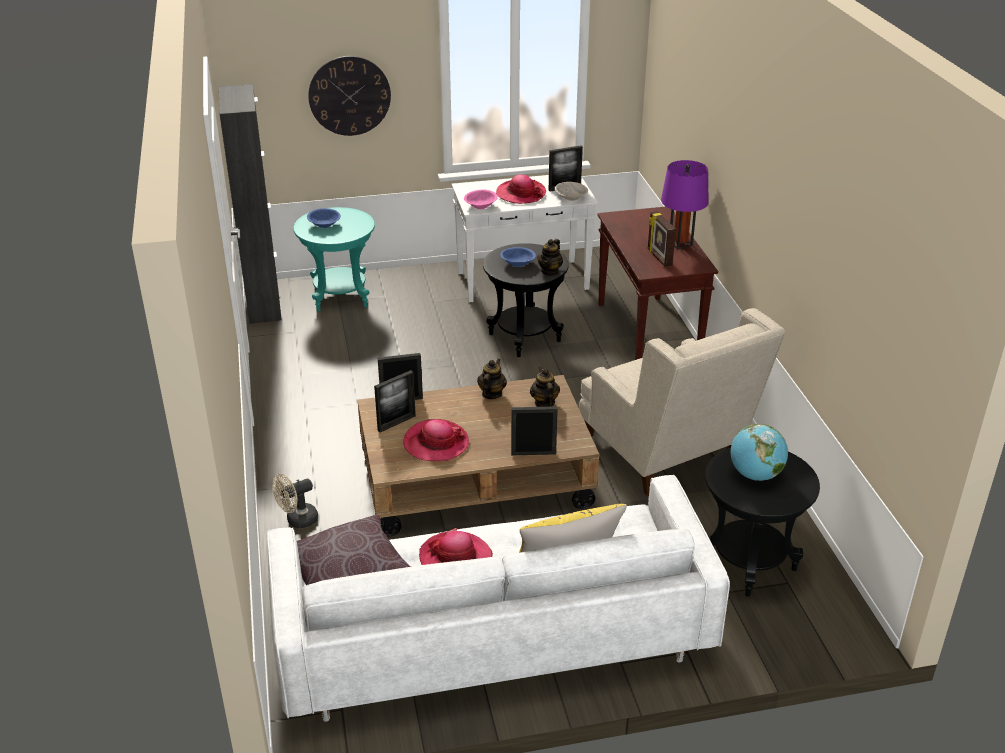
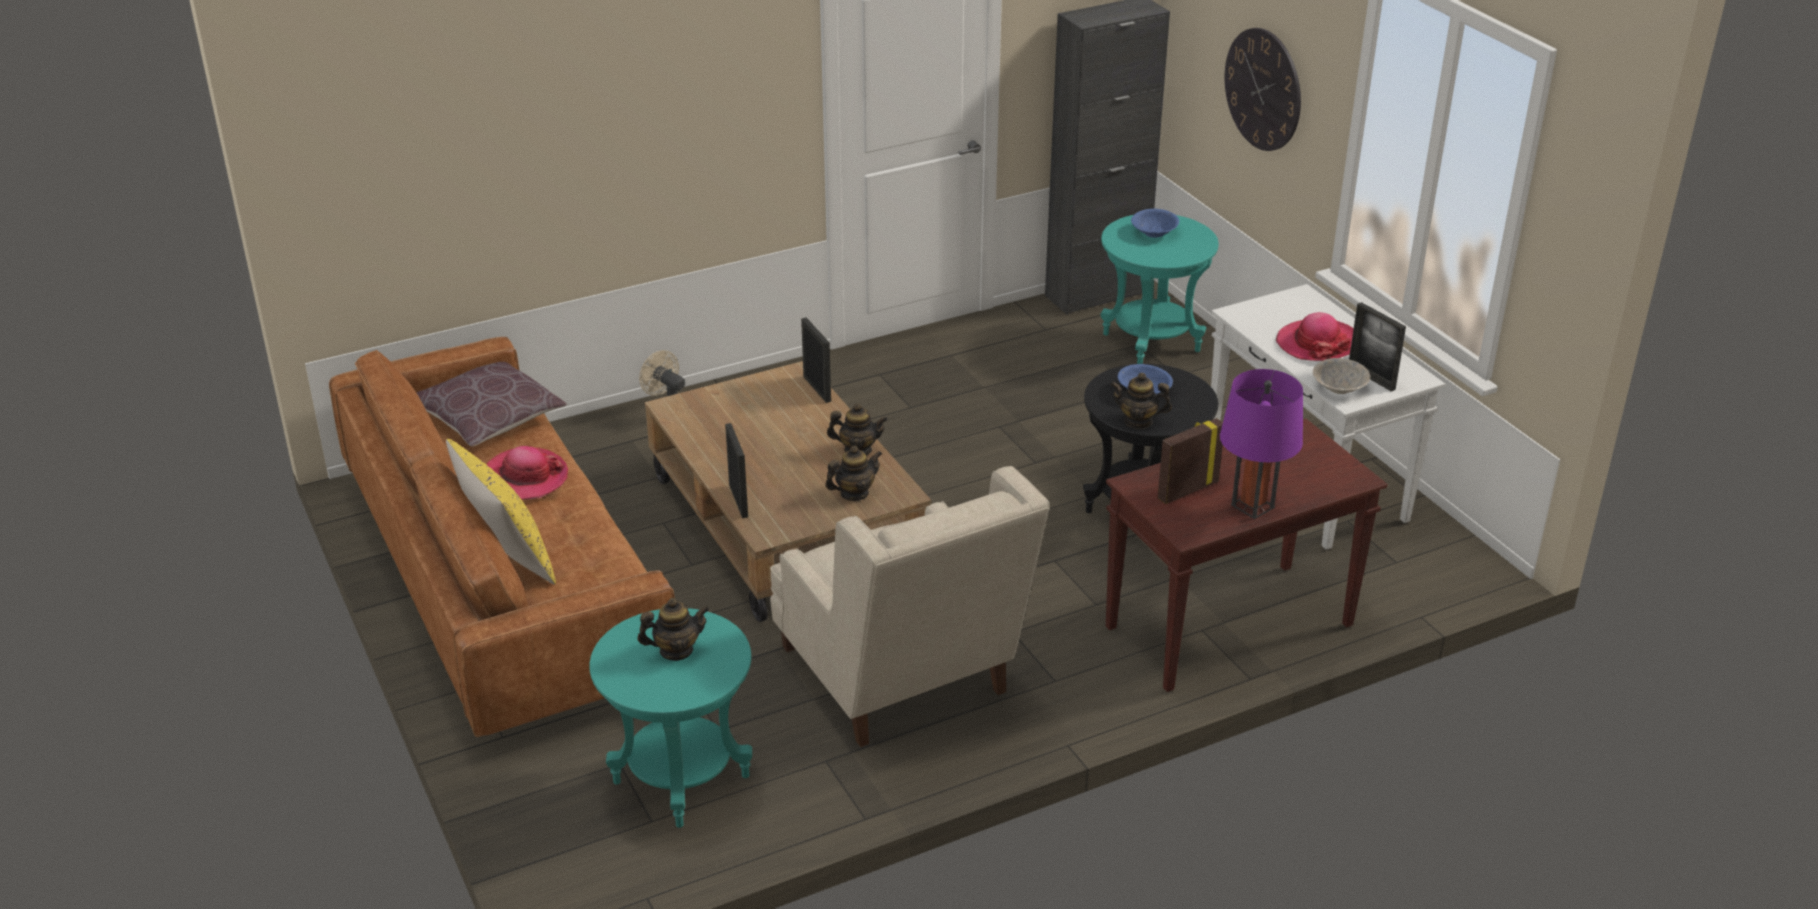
camera: 75 degrees right, 0 degrees up
(396, 423) = (767, 394): picture frame -> none
(436, 443) = (735, 428): hat -> none
(481, 206) = (1249, 317): pink bowl -> none
(493, 637) = (506, 583): white sofa -> brown sofa
(667, 455) = (903, 681): beige armchair -> beige armchair turned 75 degrees counterclockwise
(748, 564) = (681, 780): black side table -> turquoise side table
(755, 475) = (676, 651): globe -> teapot

